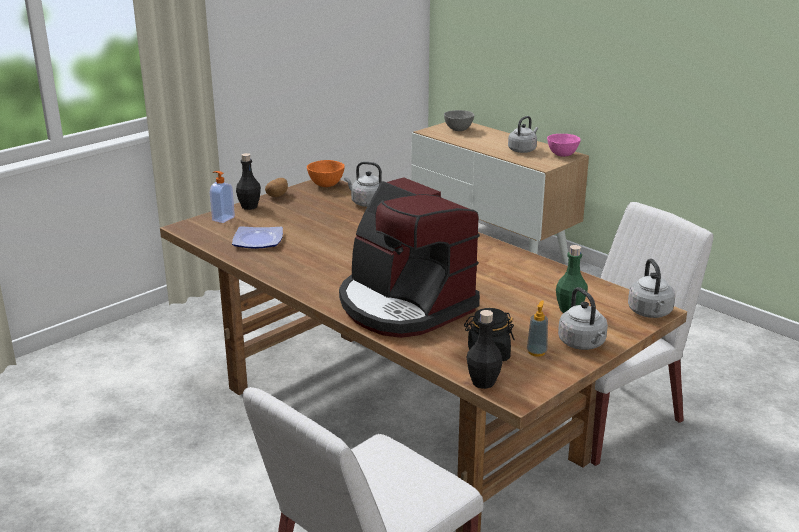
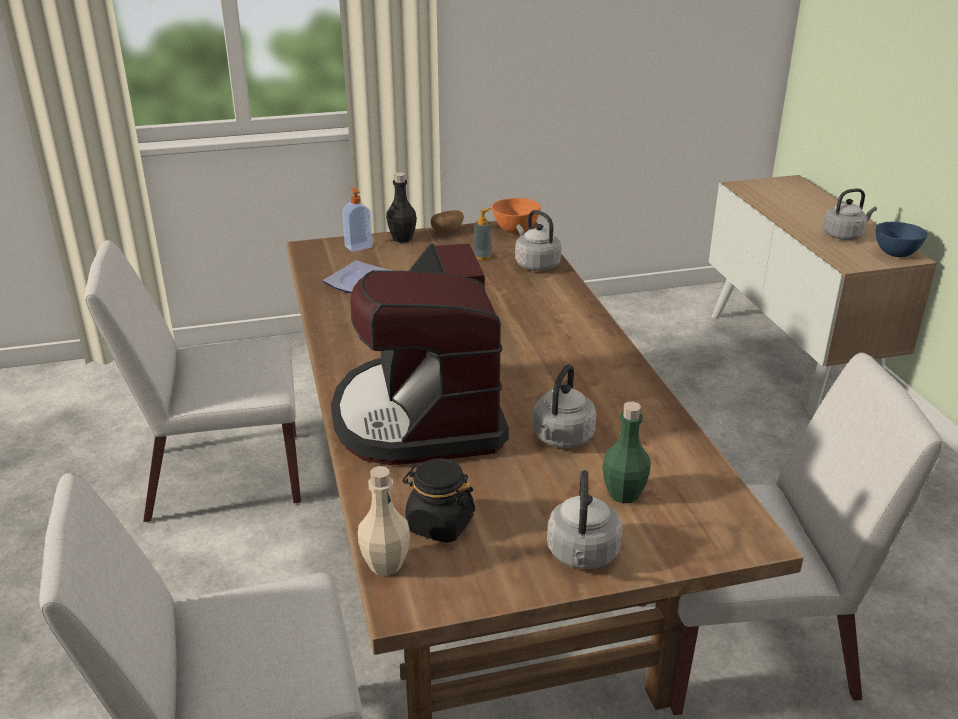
camera: 30 degrees right, 5 degrees up
(152, 439) = (222, 476): none -> white chair
(458, 130) = (783, 190): grey bowl -> none
(483, 382) = (385, 564): black bottle -> beige bottle
(536, 352) = (505, 544): soap dispenser -> soap dispenser (482, 257)
(562, 155) = (895, 254): pink bowl -> blue bowl
(650, 313) = (739, 540): grey kettle -> grey kettle (561, 438)

